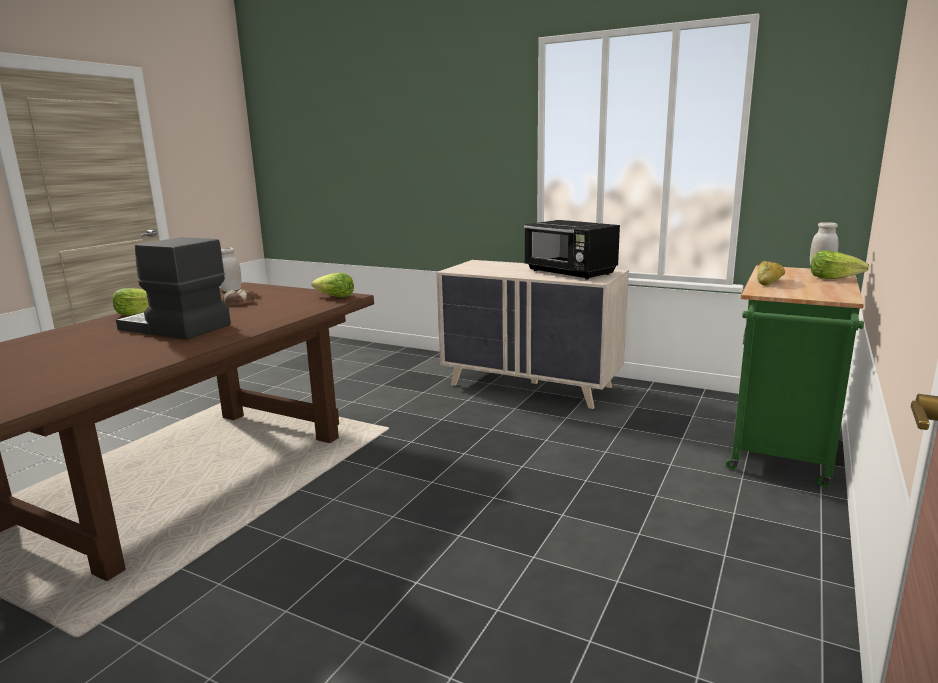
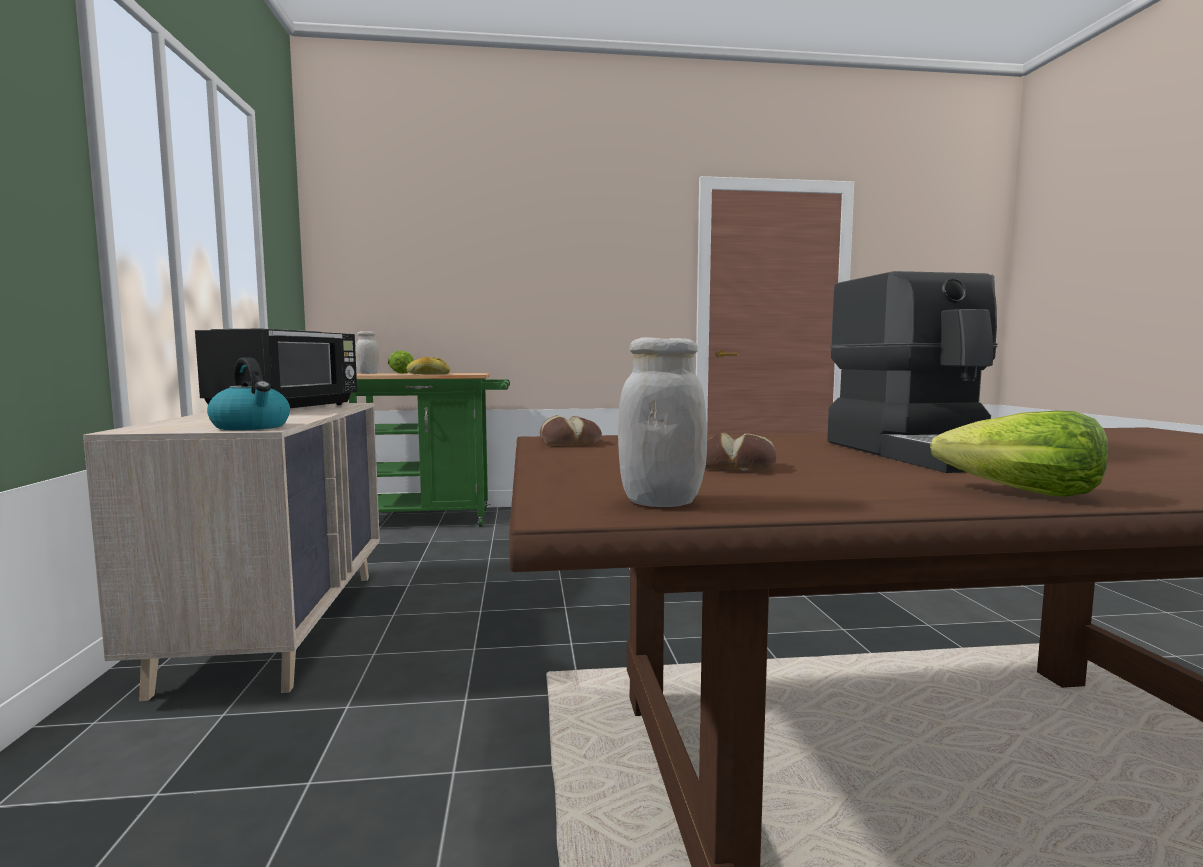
camera: 125 degrees left, 10 degrees down
(334, 297) = (570, 442): lettuce -> bread
(461, 269) = (252, 427): none -> kettle

